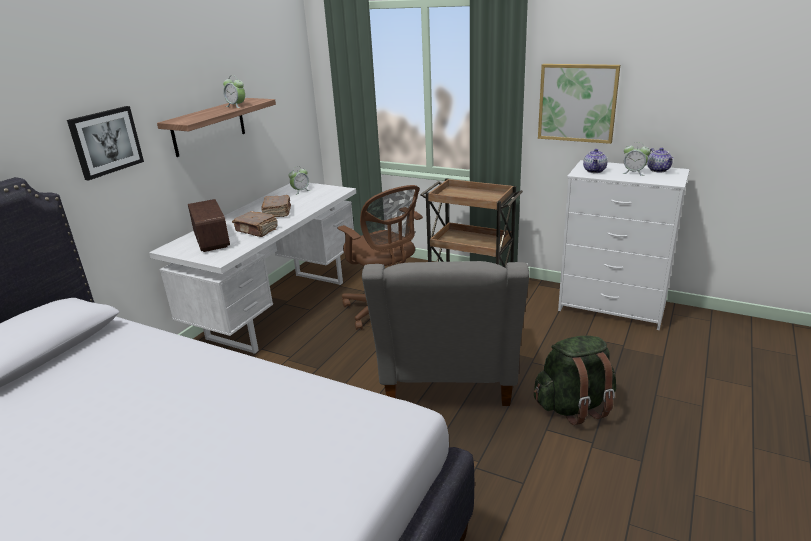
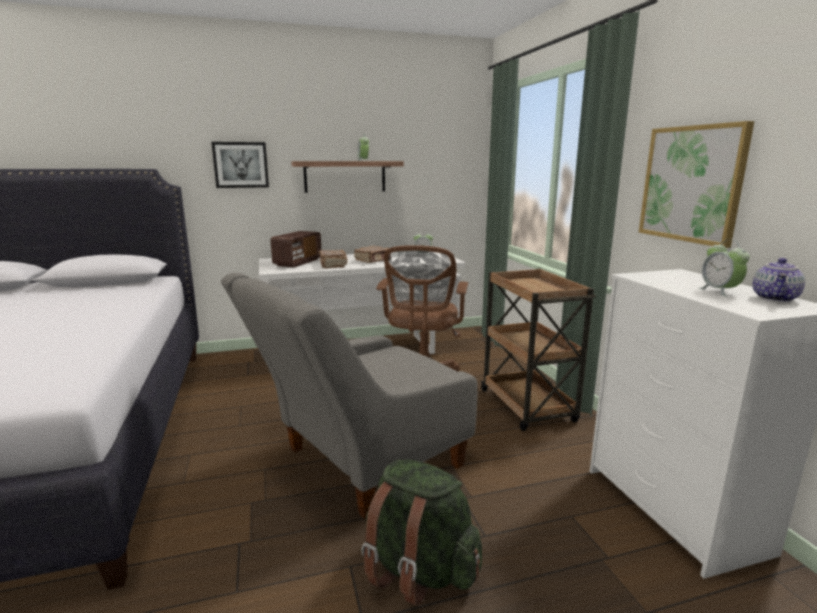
camera: 45 degrees right, 10 degrees down
(595, 171) = (664, 278): teapot -> none

